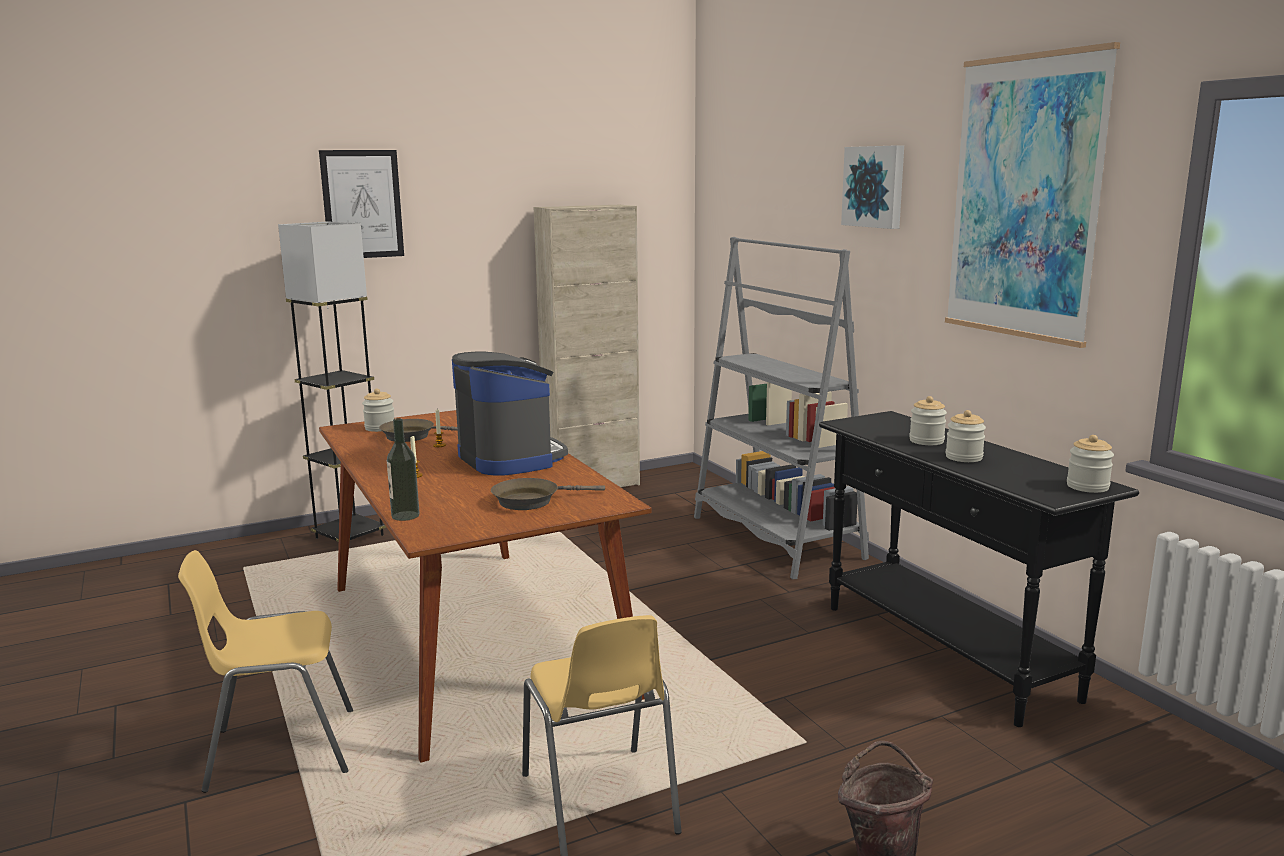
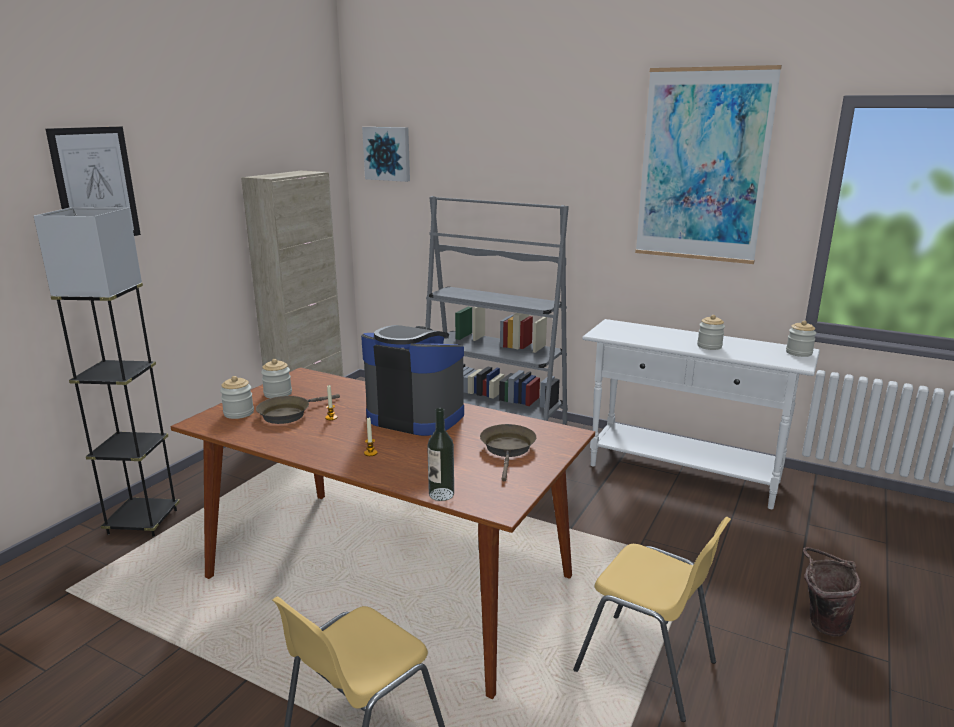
camera: 35 degrees left, 5 degrees up
(531, 501) = (508, 450): brown frying pan -> brown frying pan turned 150 degrees clockwise
(875, 186) = (560, 155): picture -> picture (388, 153)
(926, 441) = (668, 338): jar -> jar (278, 394)
(946, 652) = (683, 474): black console table -> white console table

